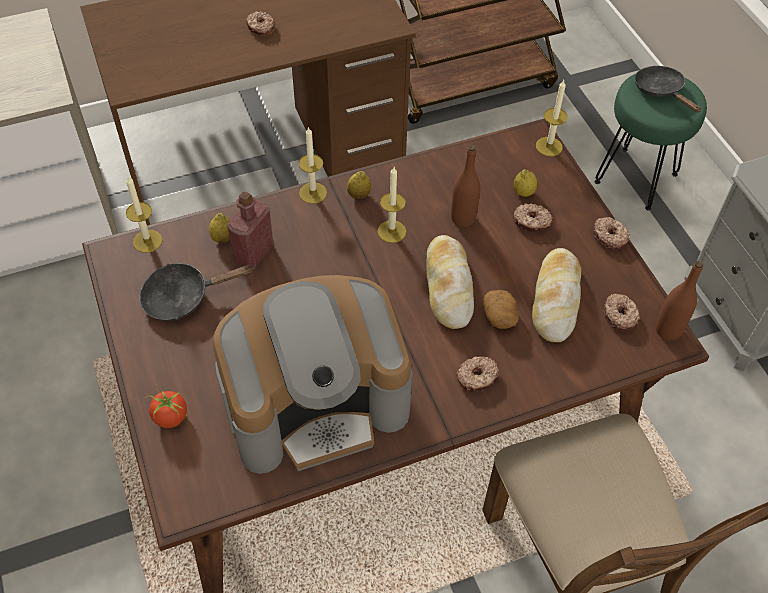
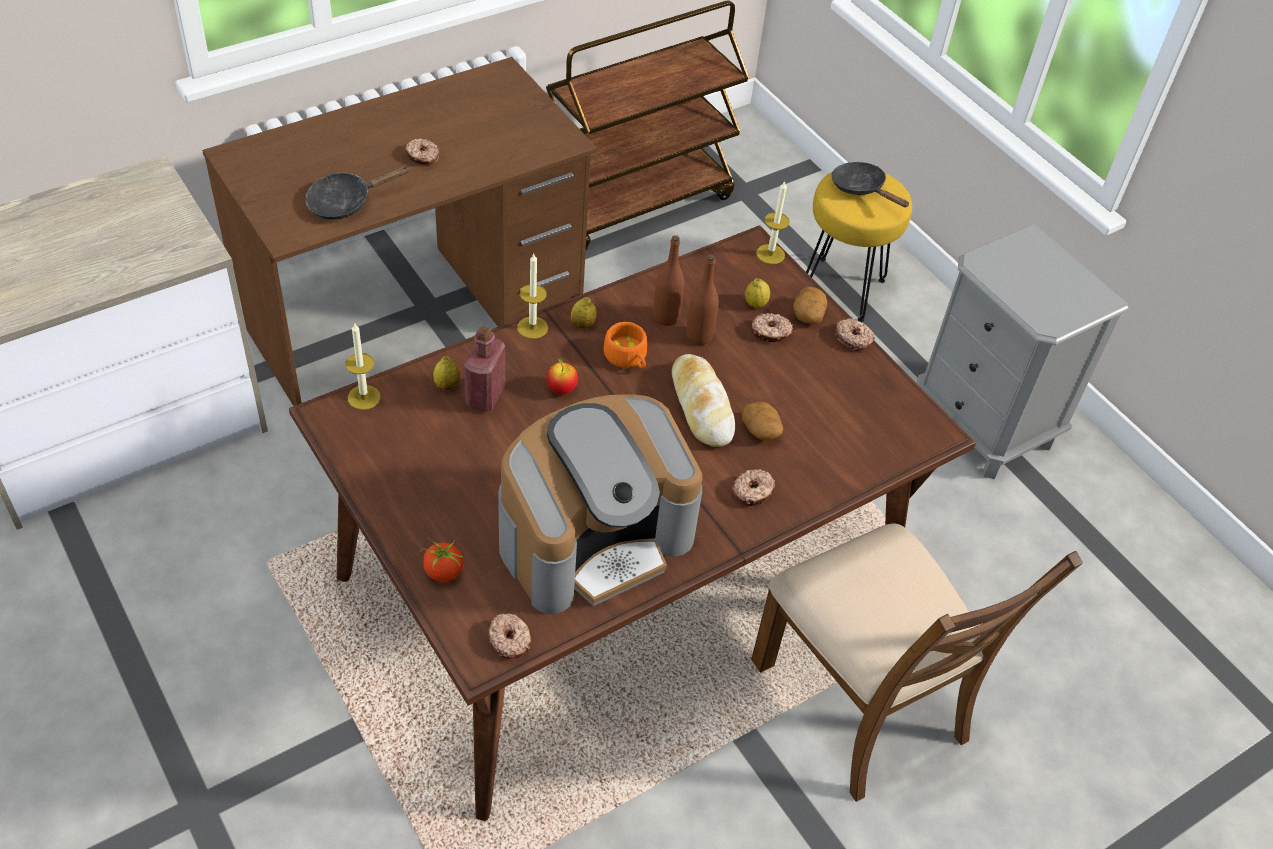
camera: 15 degrees left, 5 degrees down
(183, 297) = (421, 450): black frying pan -> black frying pan (346, 202)
(323, 254) = (561, 389): none -> apple
(391, 231) = (627, 358): candle -> orange cup
(555, 299) = (813, 406): bread -> none
(571, 208) = (808, 314): none -> potato
(620, 315) = (881, 414): donut -> donut (510, 640)
(637, 178) = (842, 289): green stool -> yellow stool
(668, 330) = (931, 422): brown bottle -> brown bottle (666, 317)

